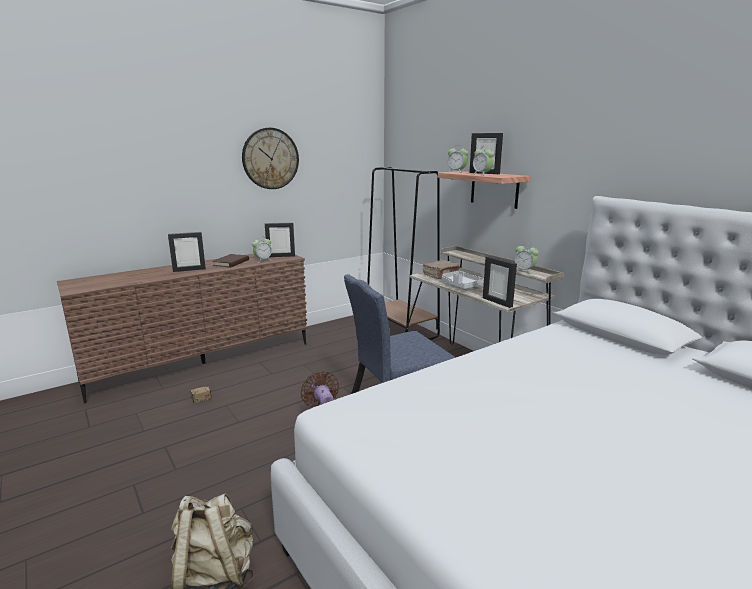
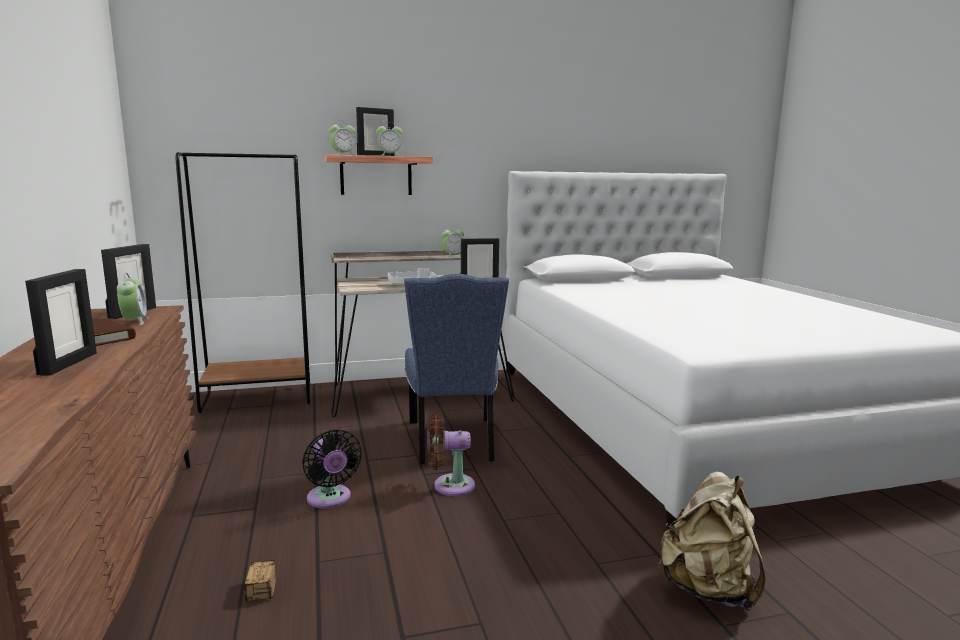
camera: 70 degrees left, 5 degrees down
(270, 158) = (44, 121): wall clock -> none
(288, 390) = (330, 499): none -> black fan
(441, 275) = (366, 285): brown book -> none

